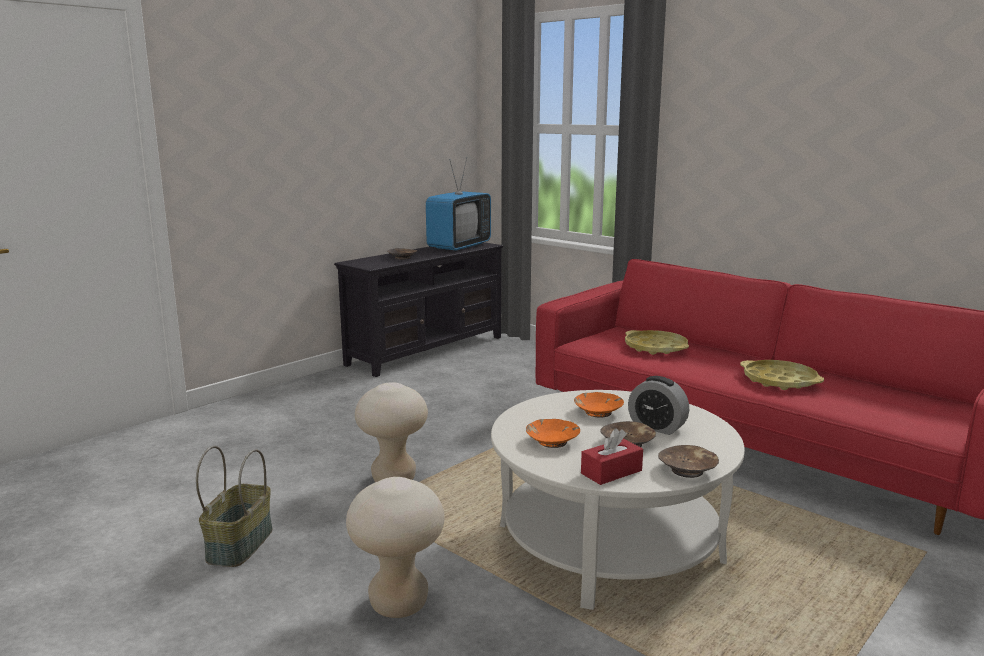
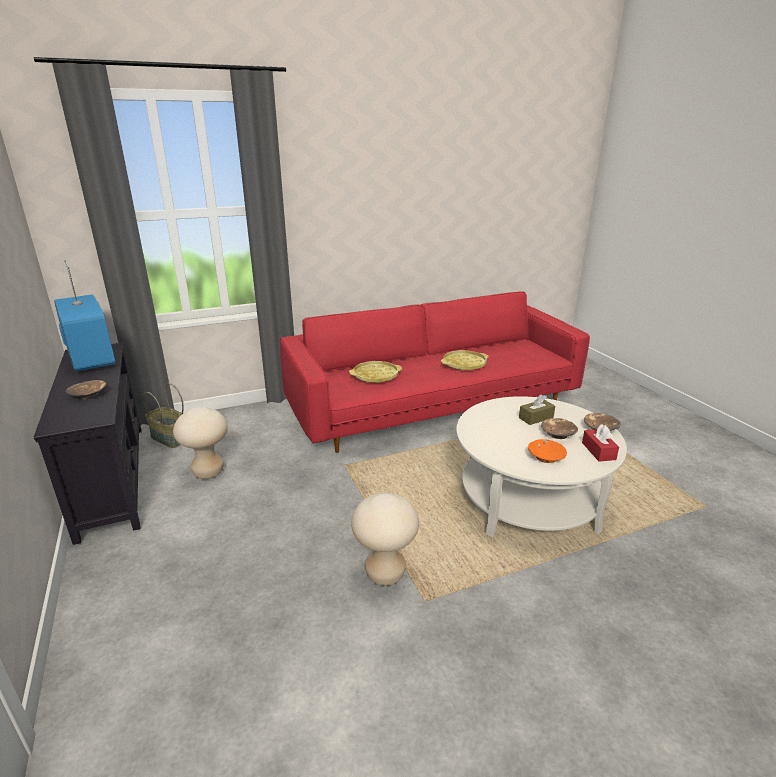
camera: 65 degrees left, 10 degrees up
(239, 544) = (454, 714): basket -> basket (169, 438)
(398, 604) = (578, 618): beige stool -> beige stool (208, 472)
(598, 412) = (502, 428): orange bowl -> none
(657, 427) = (536, 418): alarm clock -> brown tissue box

